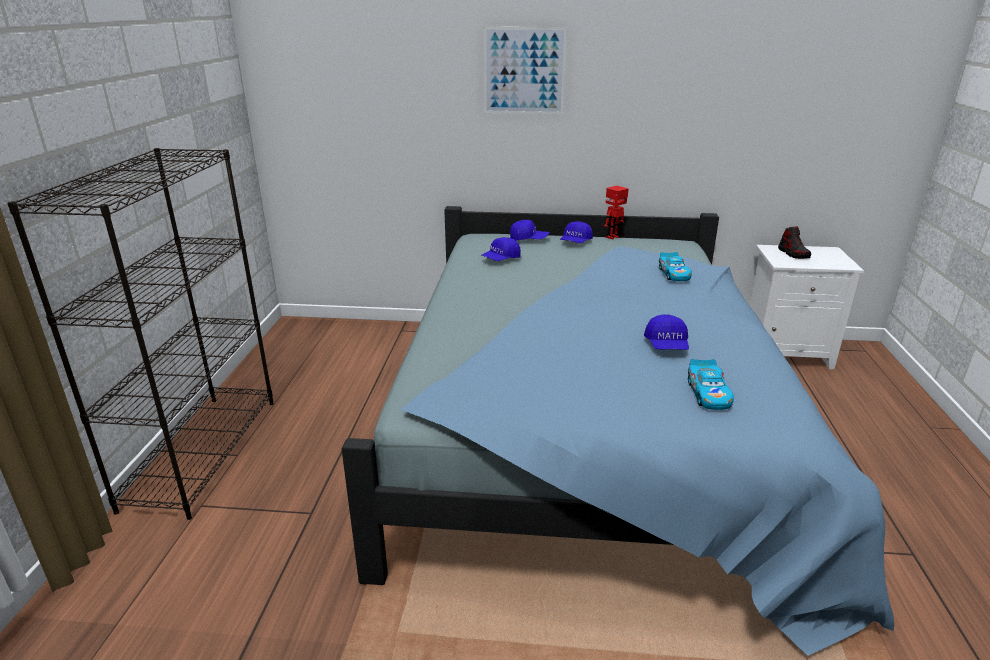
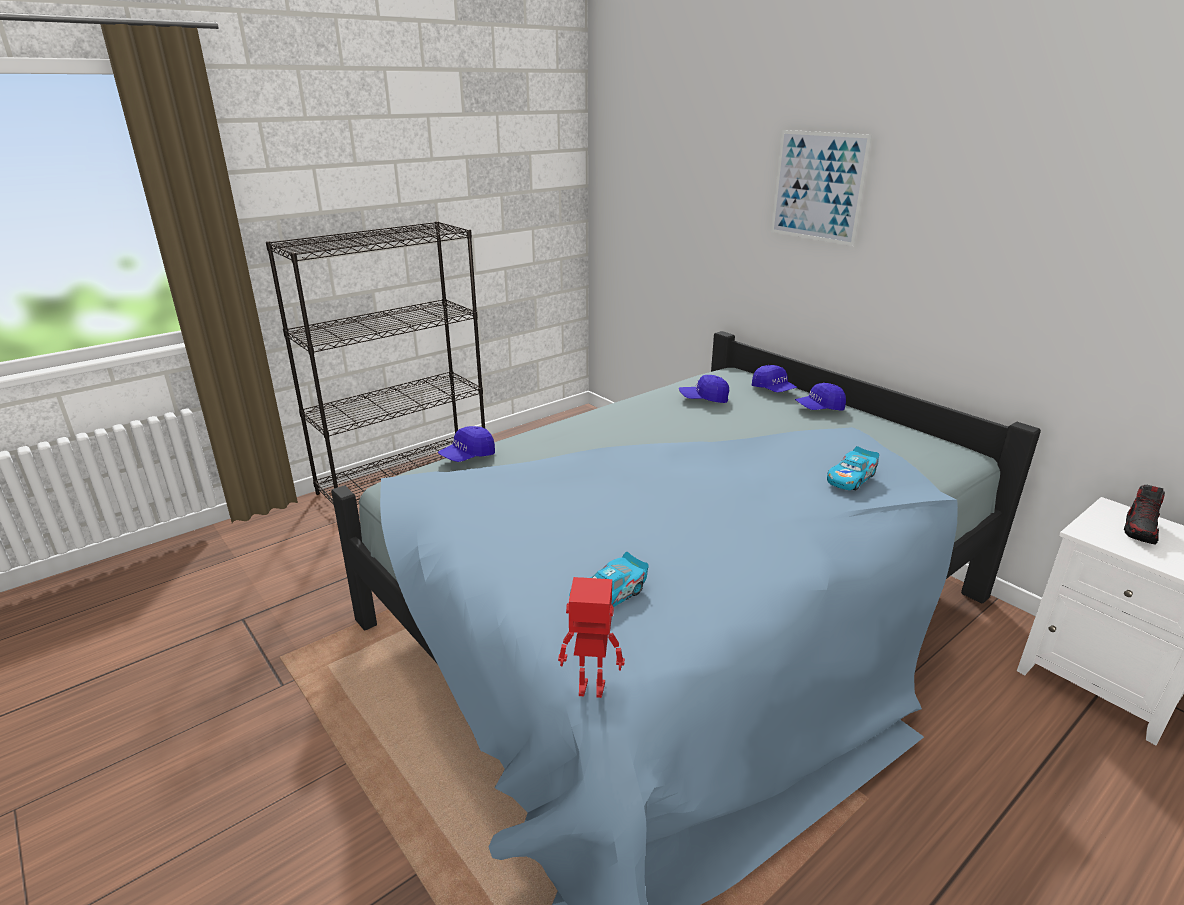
camera: 45 degrees right, 0 degrees up
(613, 237) = (877, 418): toy robot -> toy robot (591, 690)
(666, 345) = (670, 536): blue cap -> blue cap (468, 456)

